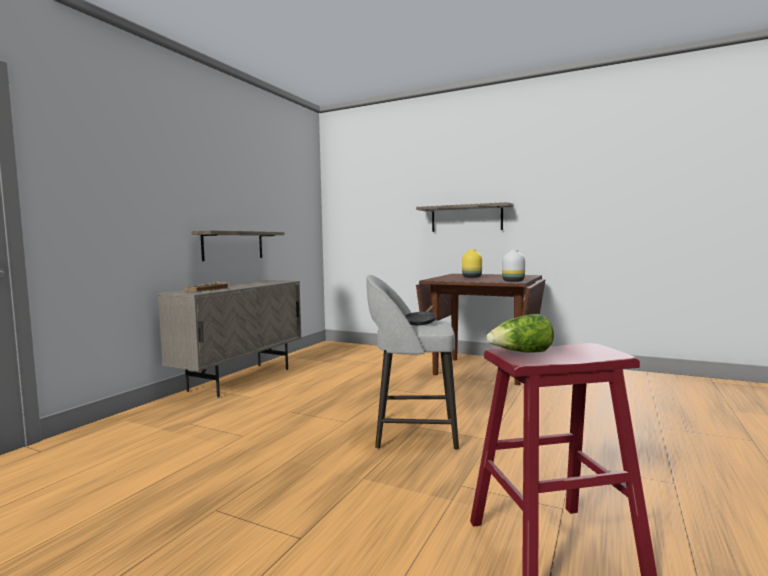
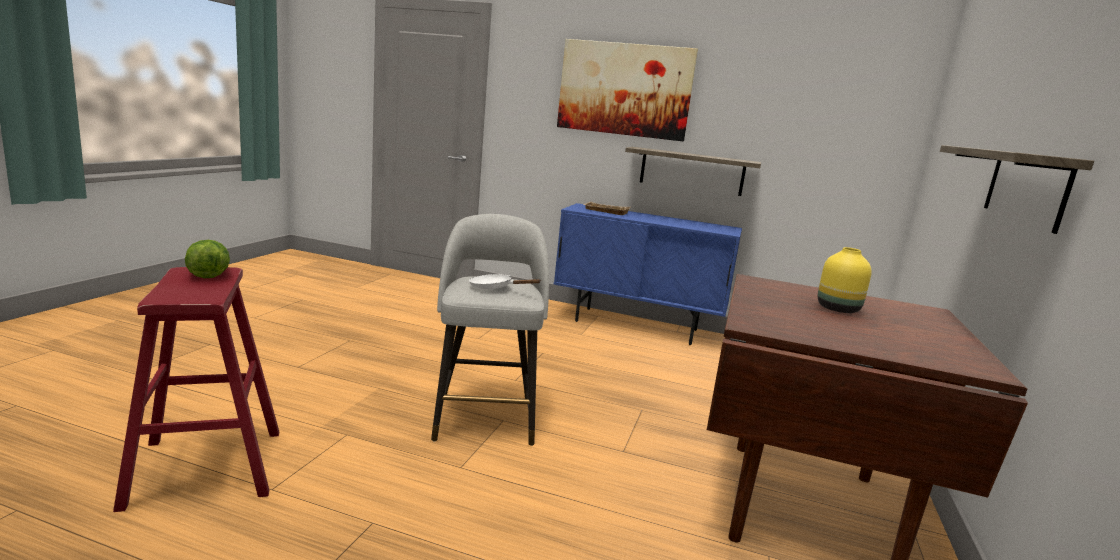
camera: 80 degrees right, 10 degrees up
(177, 180) = (624, 89): none -> picture
(241, 379) = (636, 326): beige cabinet -> blue cabinet
(421, 322) = (495, 288): black frying pan -> white frying pan
(514, 281) = (757, 325): white vase -> none

